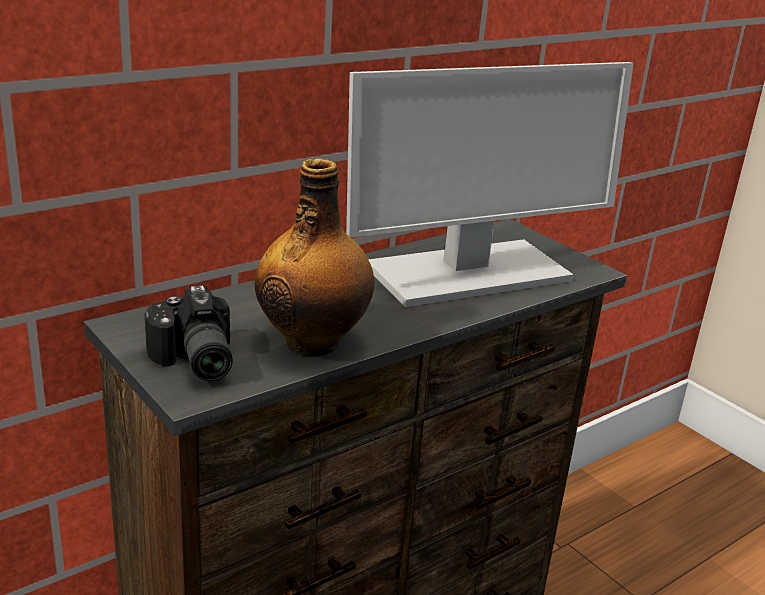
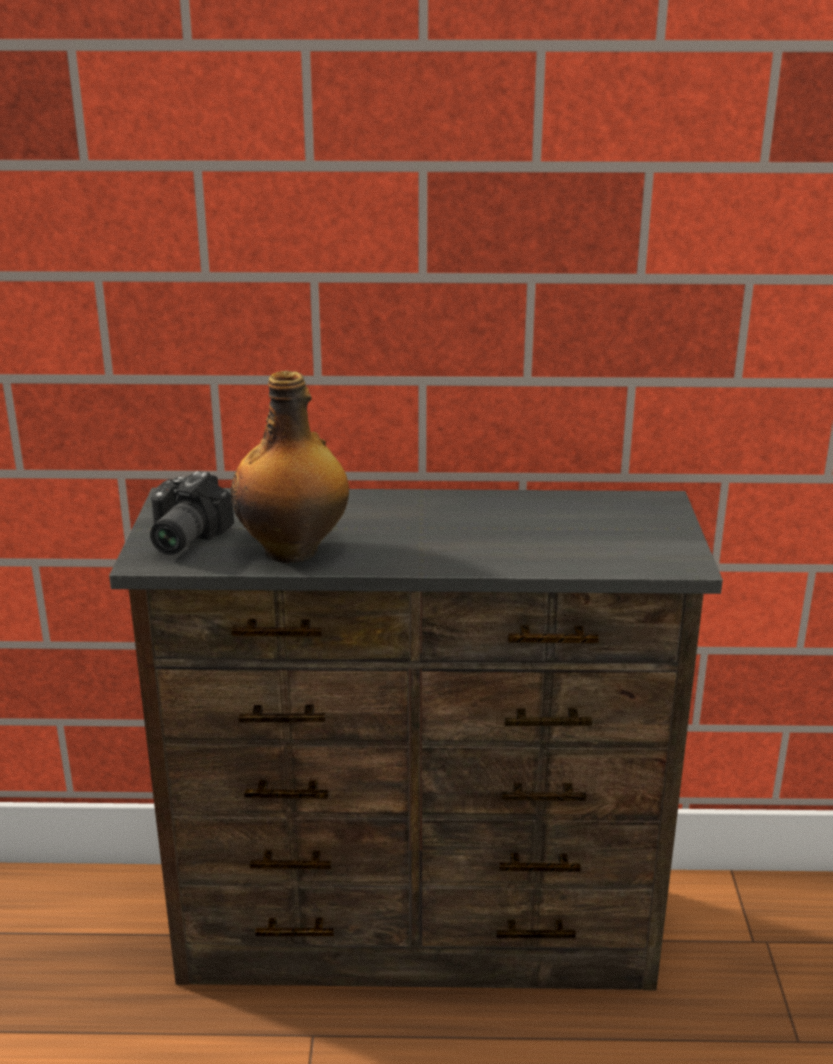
camera: 40 degrees right, 0 degrees up
(467, 275) = (533, 533): monitor -> none

